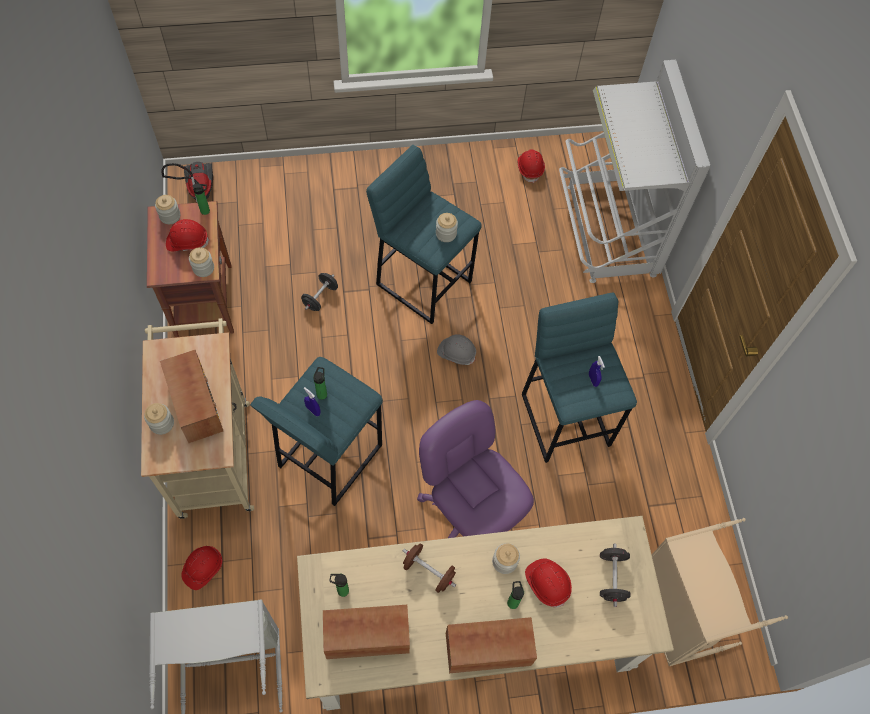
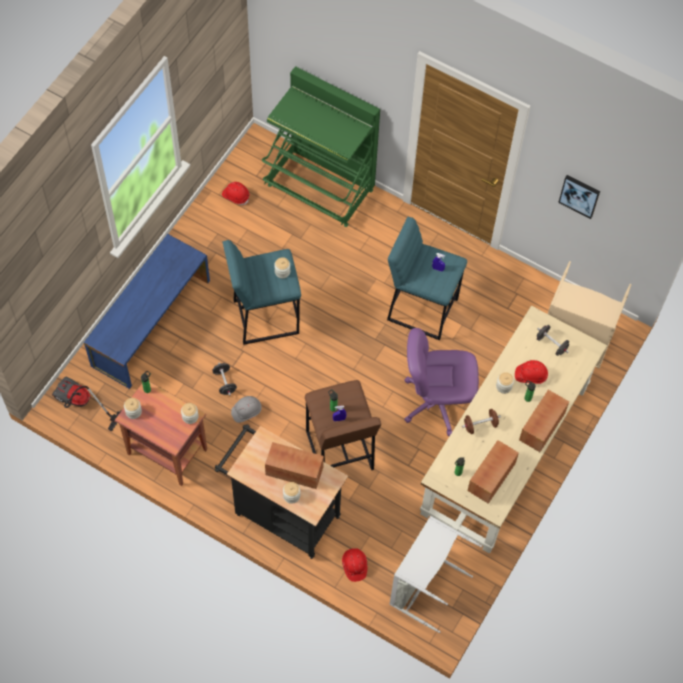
camera: 50 degrees left, 0 degrees up
(187, 242) = (162, 414): red hard hat -> none
(214, 451) = (282, 512): beige cart -> black cart
(328, 458) = (340, 452): turquoise stool -> brown stool
(333, 193) = (150, 321): none -> blue bench
(456, 353) = (330, 334): grey hard hat -> grey hard hat (246, 411)
(606, 230) = (318, 190): white shoe rack -> green shoe rack
(822, 449) = (579, 195): none -> picture

